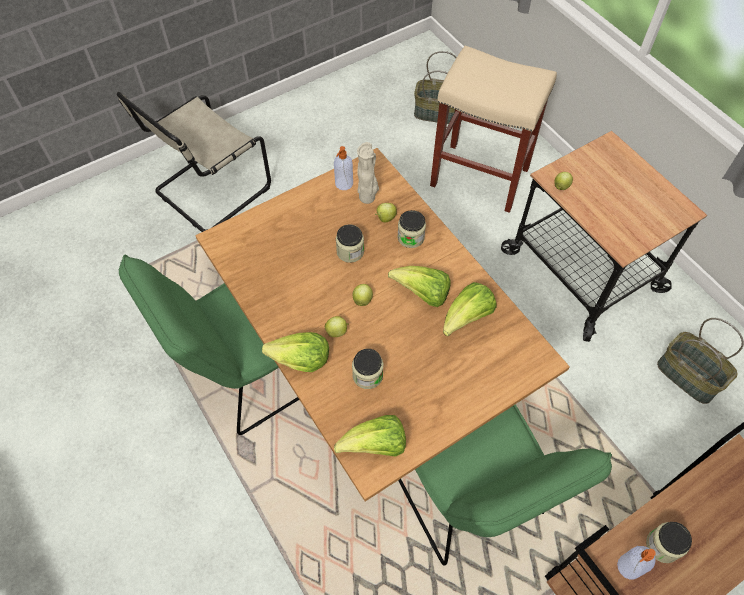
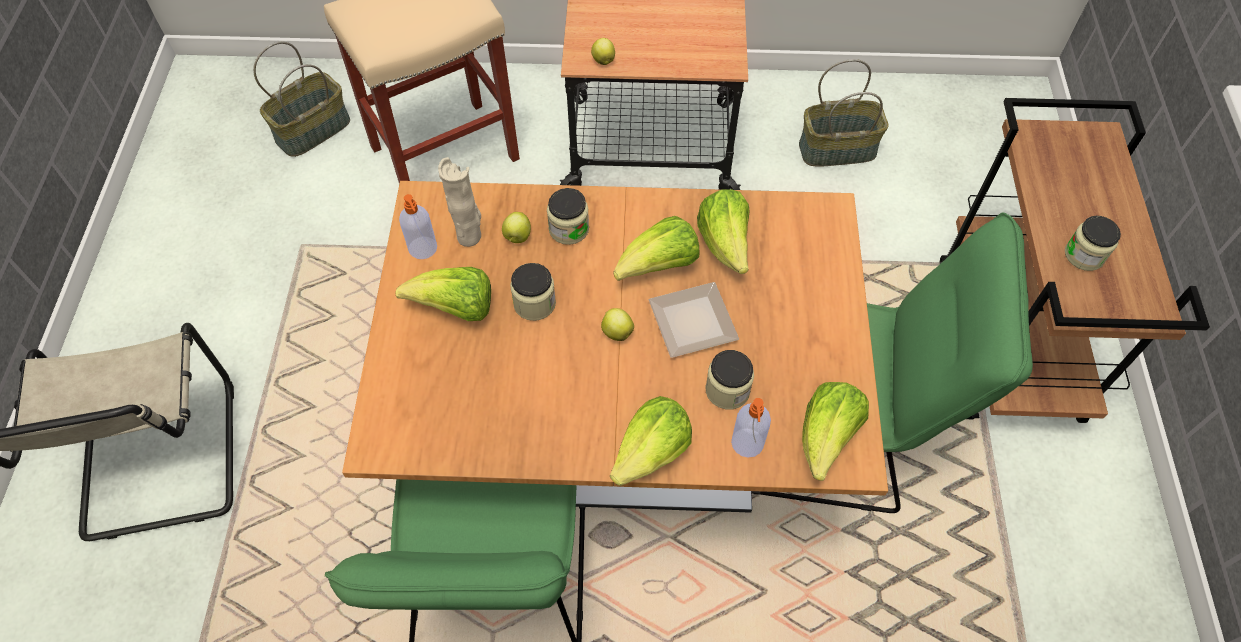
camera: 55 degrees left, 0 degrees up
(319, 220) = (455, 309): none -> lettuce
(337, 331) = (641, 387): apple -> none
(396, 333) = (691, 325): none -> plate
(628, 567) = (1091, 298): soap dispenser -> soap dispenser (747, 444)

